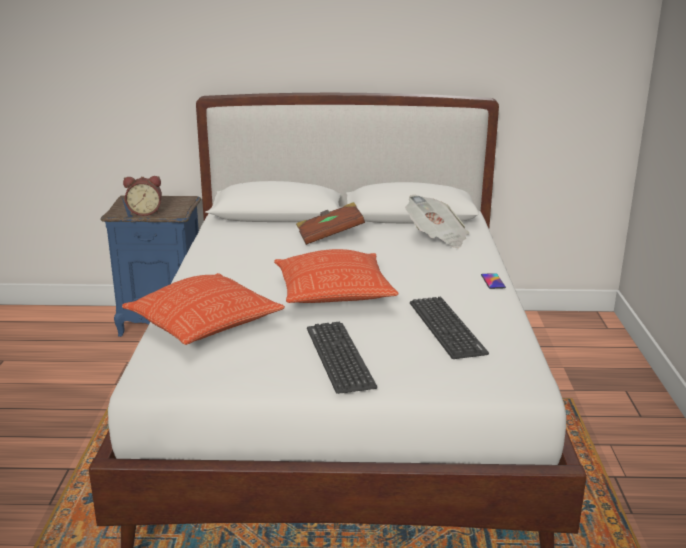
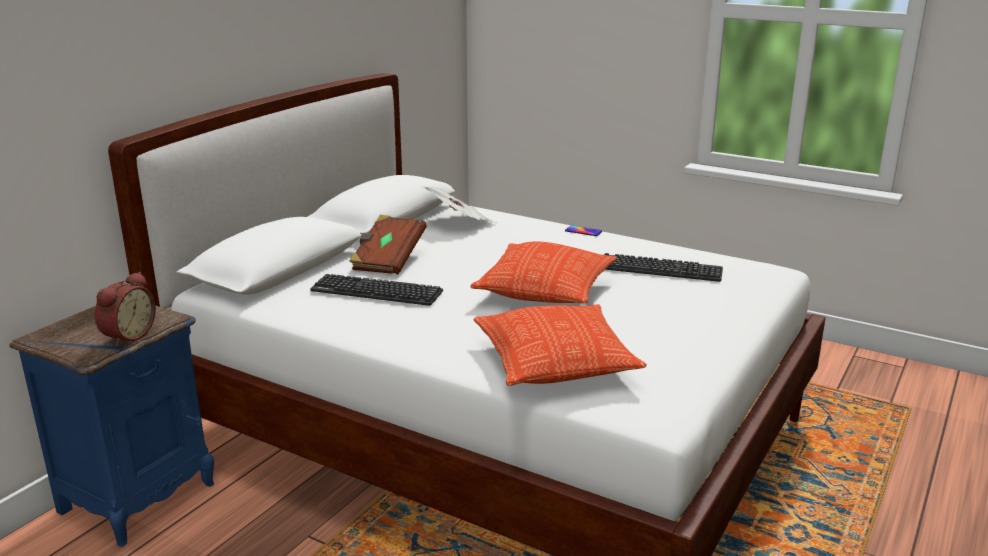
camera: 60 degrees left, 0 degrees up
(339, 357) = (683, 320): keyboard -> keyboard (376, 291)

